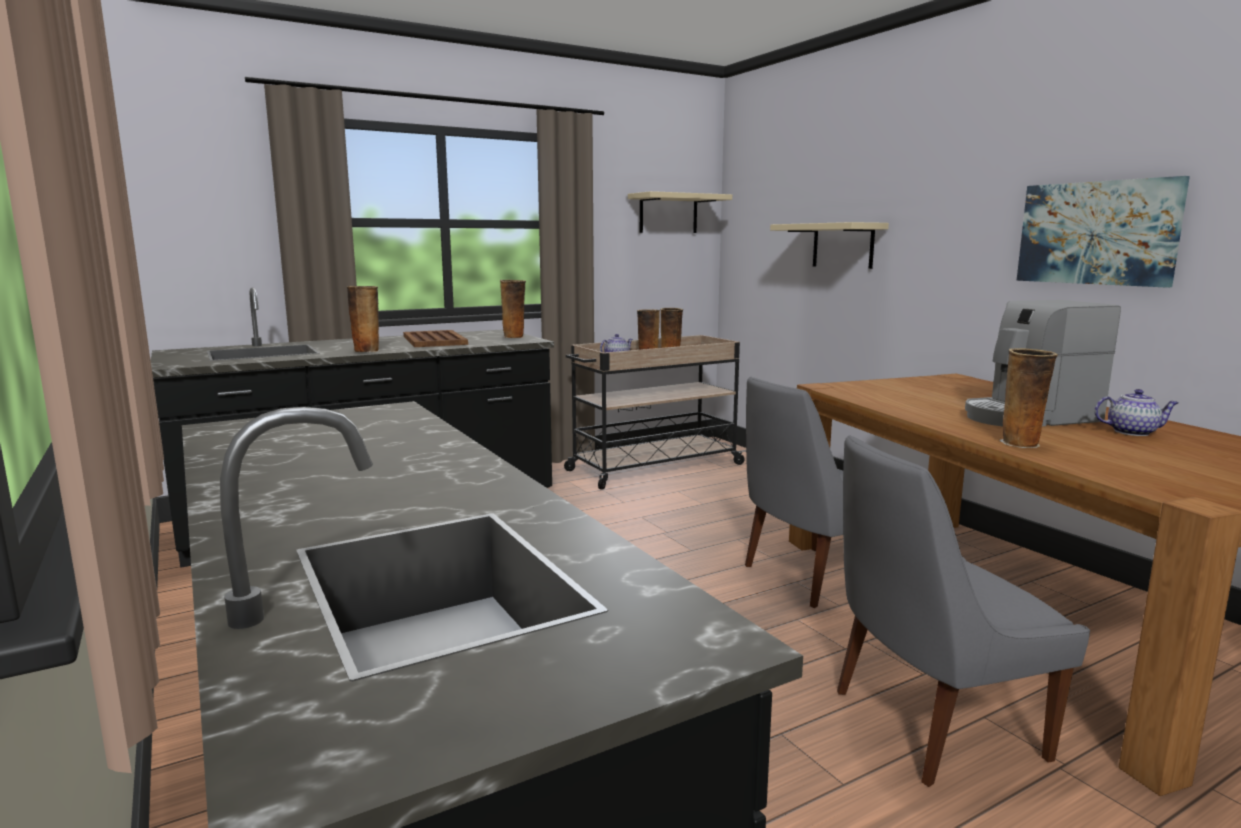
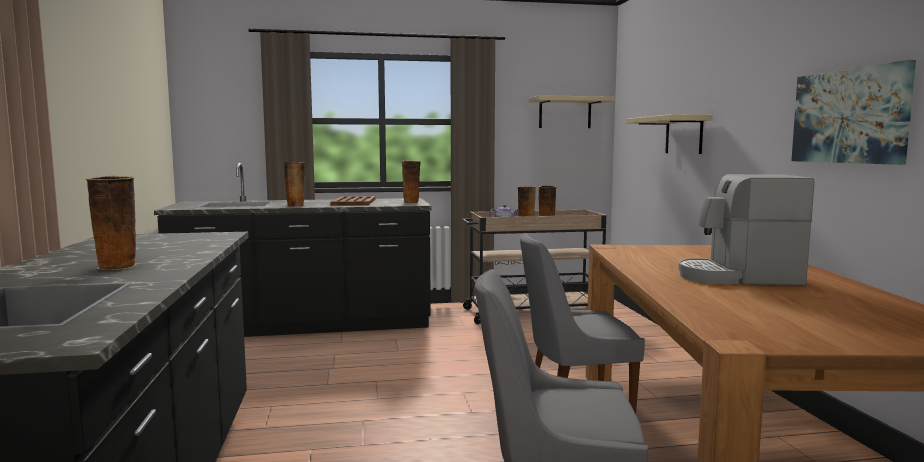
camera: 20 degrees right, 5 degrees down
(1021, 443) = (681, 293): vase -> vase (117, 267)
(1133, 432) = (813, 294): teapot -> none

